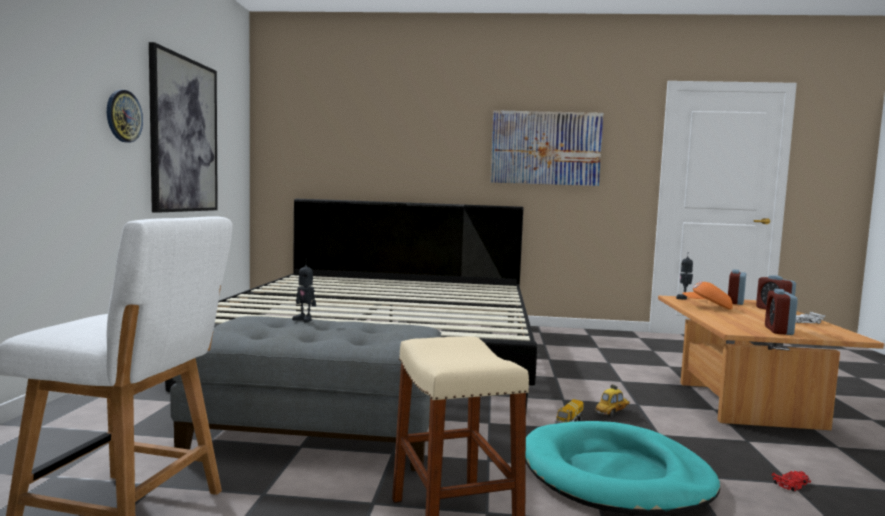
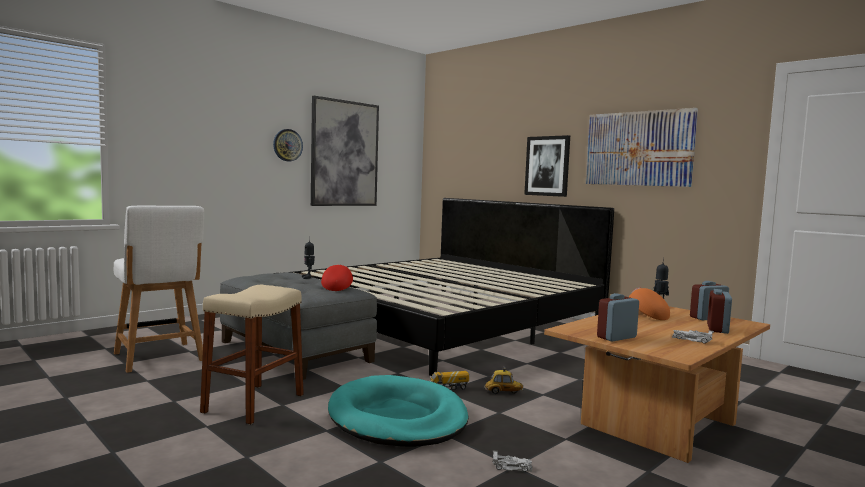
camera: 40 degrees right, 0 degrees up
(395, 327) = (337, 287): none -> red cap
(441, 162) = (547, 166): none -> picture
(792, 484) = (512, 467): red toy car -> white toy car

